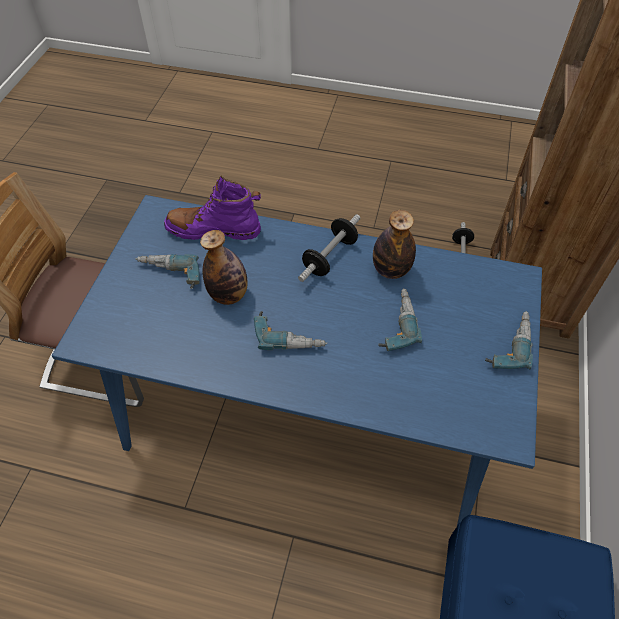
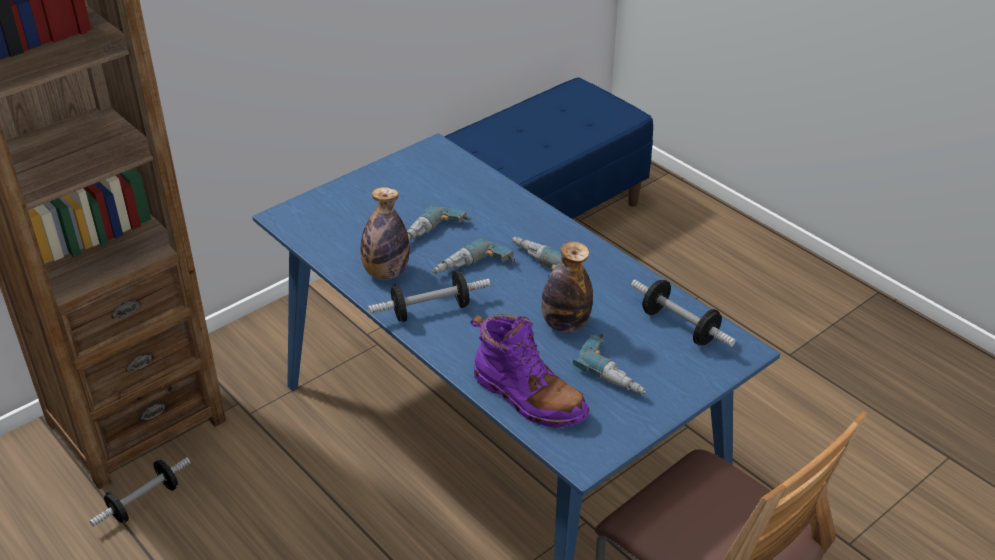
camera: 145 degrees left, 15 degrees down
(141, 338) = (679, 326): none -> dumbbell
(507, 343) = (362, 187): power drill -> power drill (473, 270)

